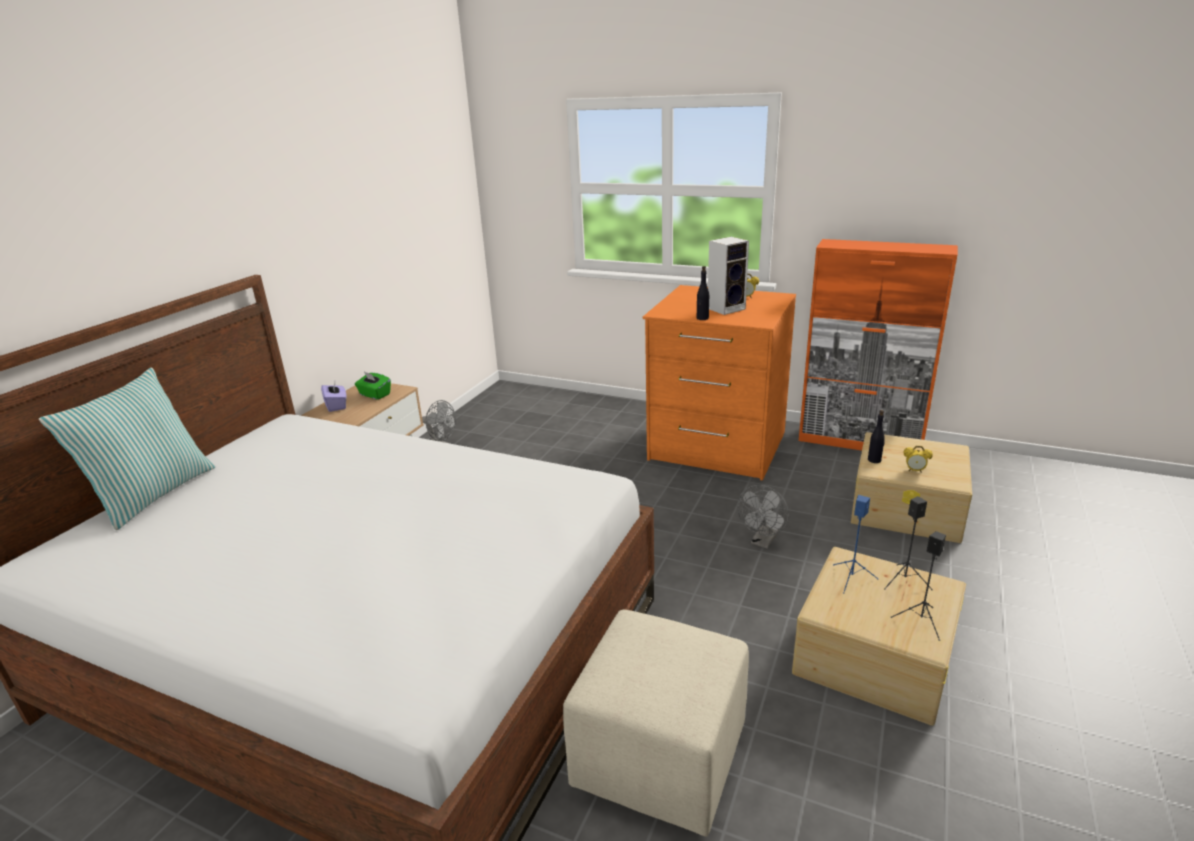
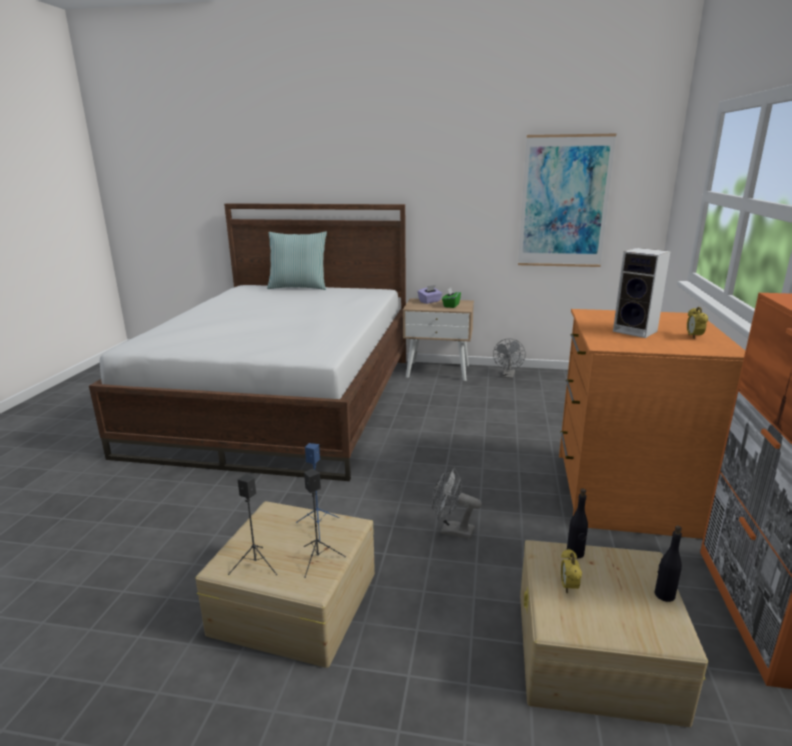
camera: 75 degrees right, 5 degrees down
(412, 220) = (564, 202): none -> picture
(659, 755) = (199, 498): beige ottoman -> none
(702, 318) = (589, 325): black bottle -> black bottle (664, 595)

